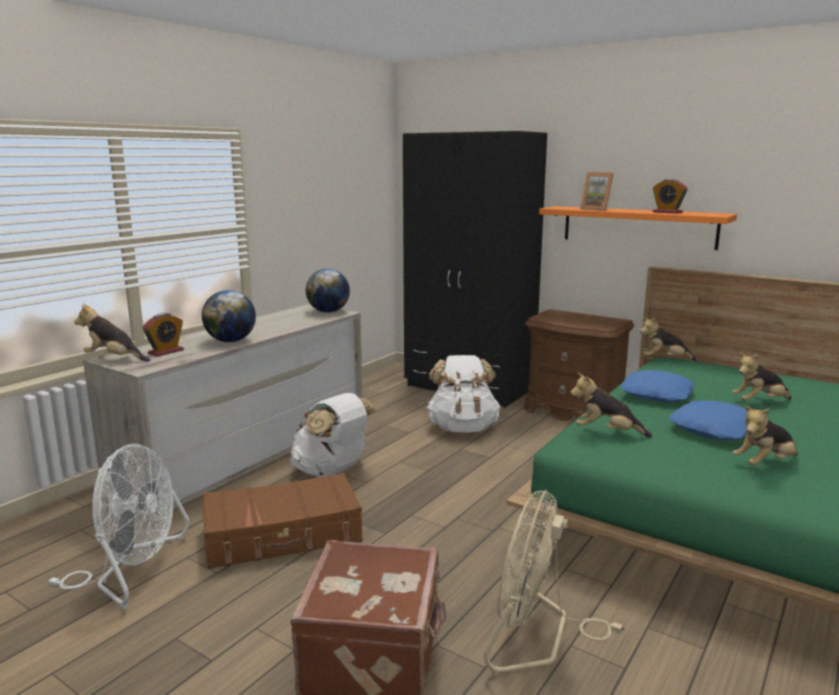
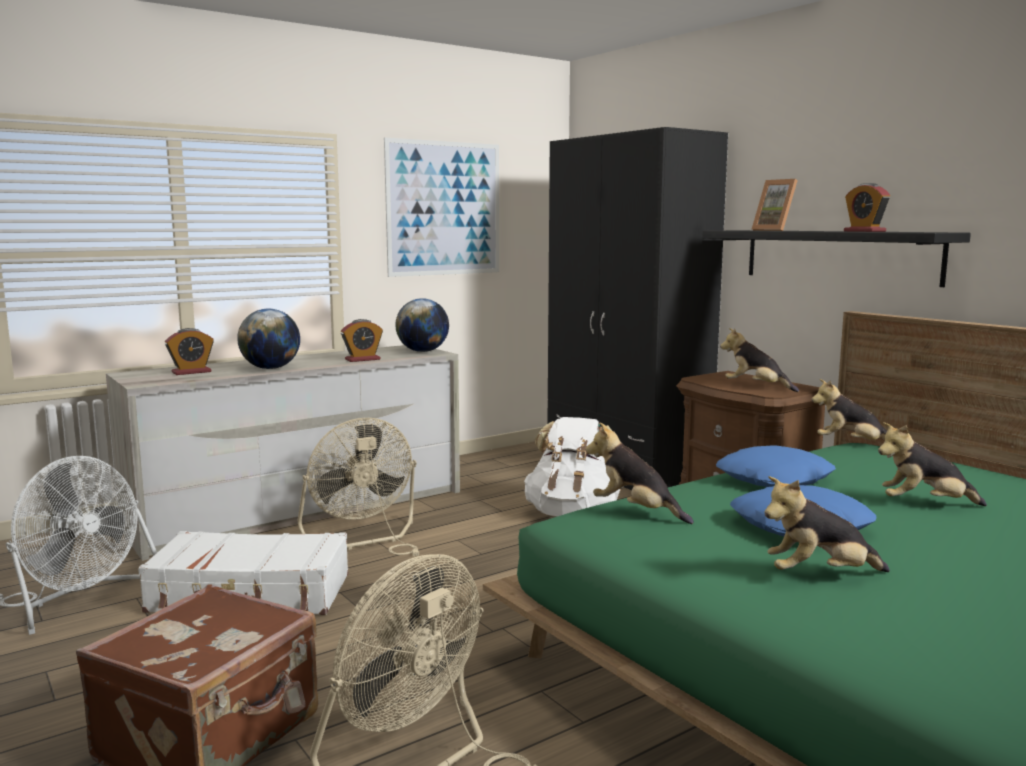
camera: 20 degrees right, 5 degrees down
(114, 359) = (134, 374): plush toy -> plush toy (756, 387)
(283, 535) = (250, 594): brown suitcase -> white suitcase
(293, 324) = (362, 359): none -> alarm clock
(316, 188) = (444, 208): none -> picture
(332, 471) = (370, 538): white backpack -> beige fan
(638, 227) = (839, 256): orange shelf -> black shelf

